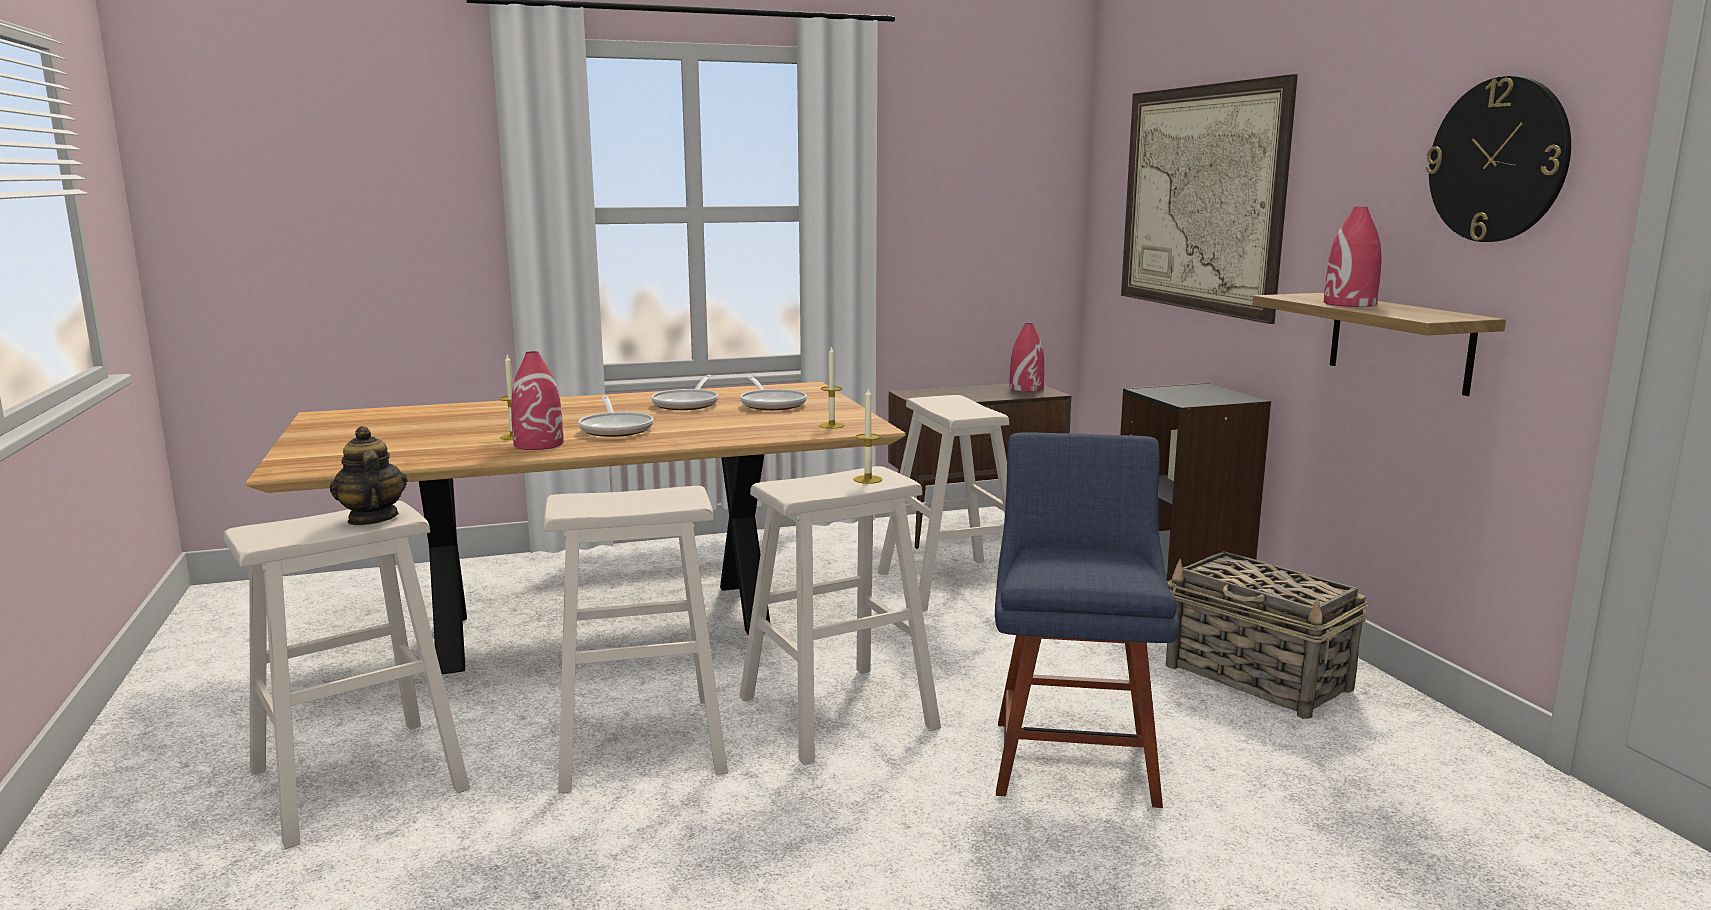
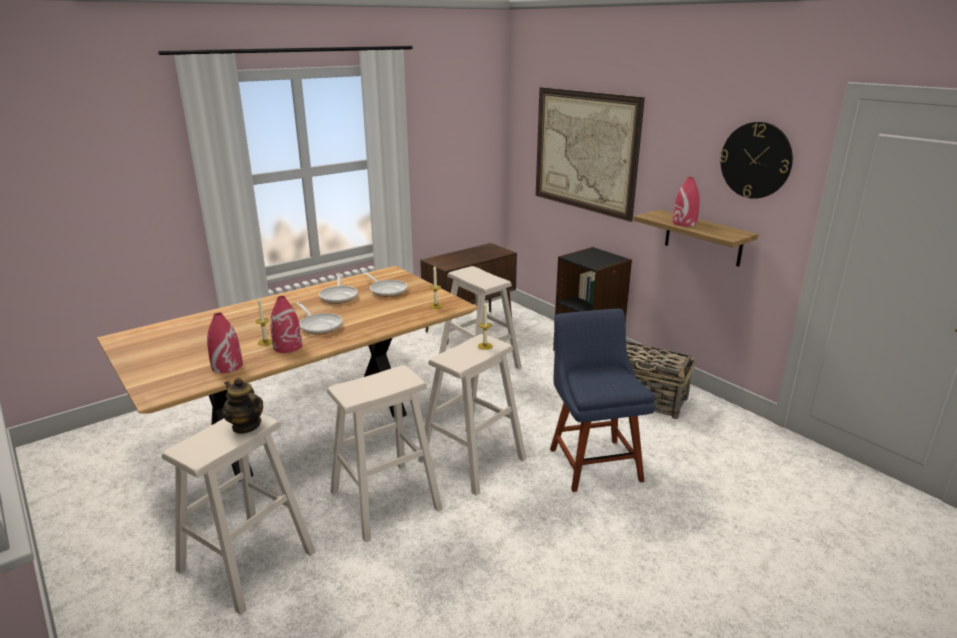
camera: 20 degrees left, 10 degrees up
(1026, 388) = (490, 249): red vase -> red vase (227, 366)

